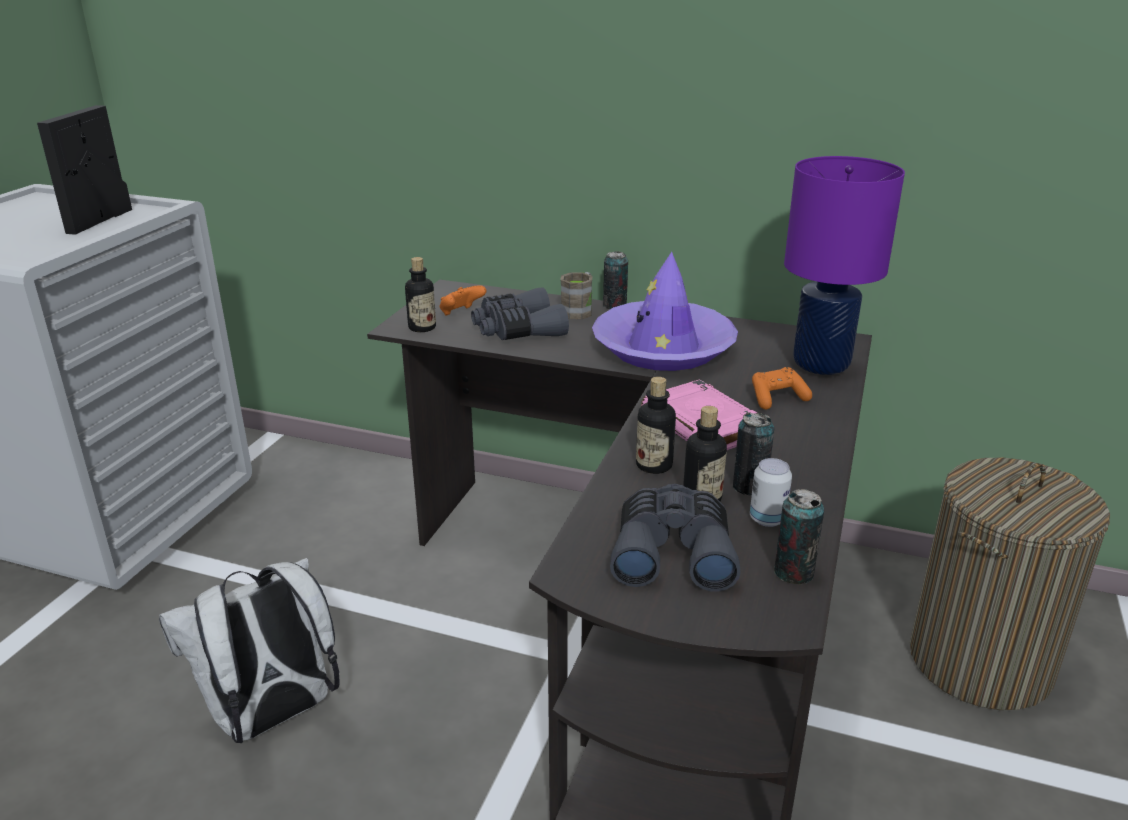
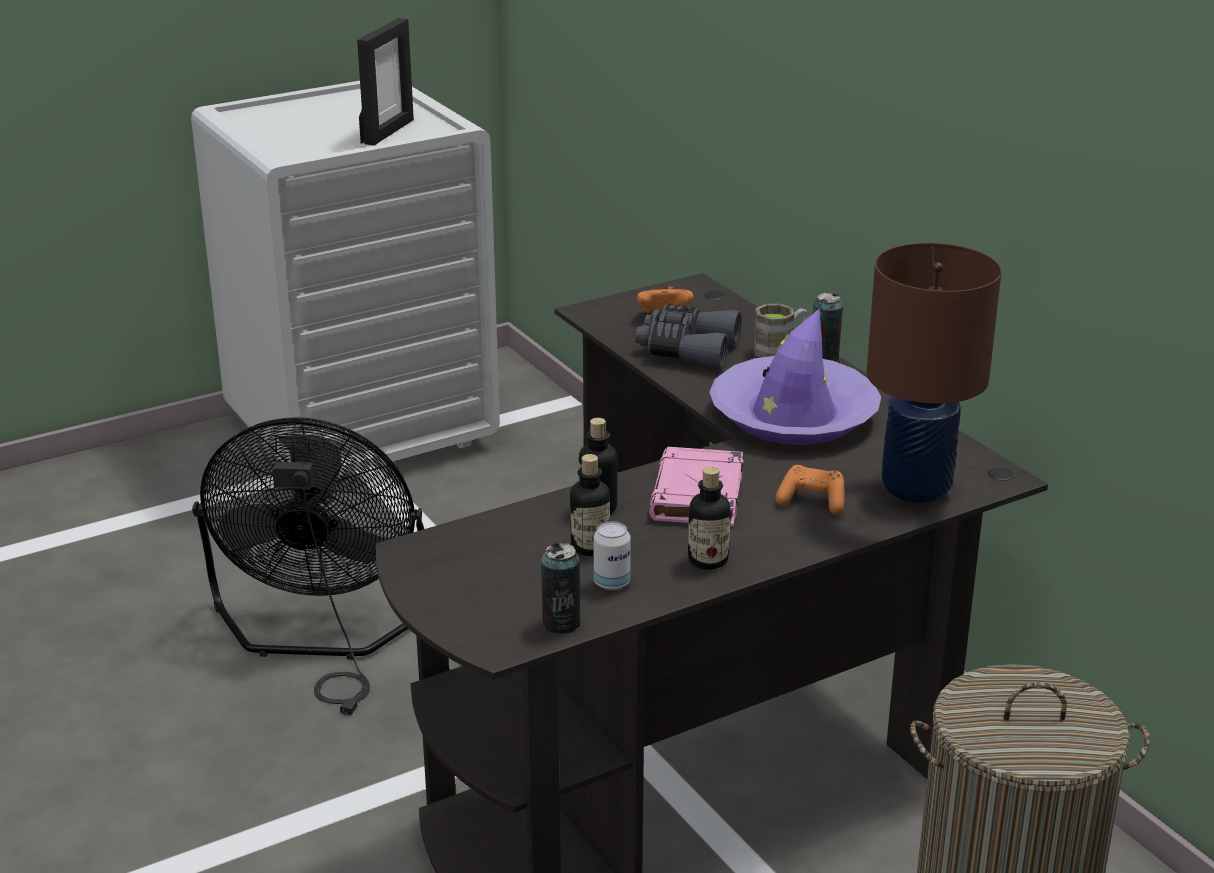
camera: 40 degrees right, 0 degrees up
(100, 221) = (387, 131): picture frame -> picture frame turned 150 degrees clockwise
(272, 718) = (322, 638): white backpack -> black fan
(422, 327) = (608, 318): bottle -> bottle (708, 560)
(673, 551) = (501, 570): grey binoculars -> none
(750, 487) = (644, 556): can -> none
(819, 368) = (914, 492): purple table lamp -> brown table lamp

